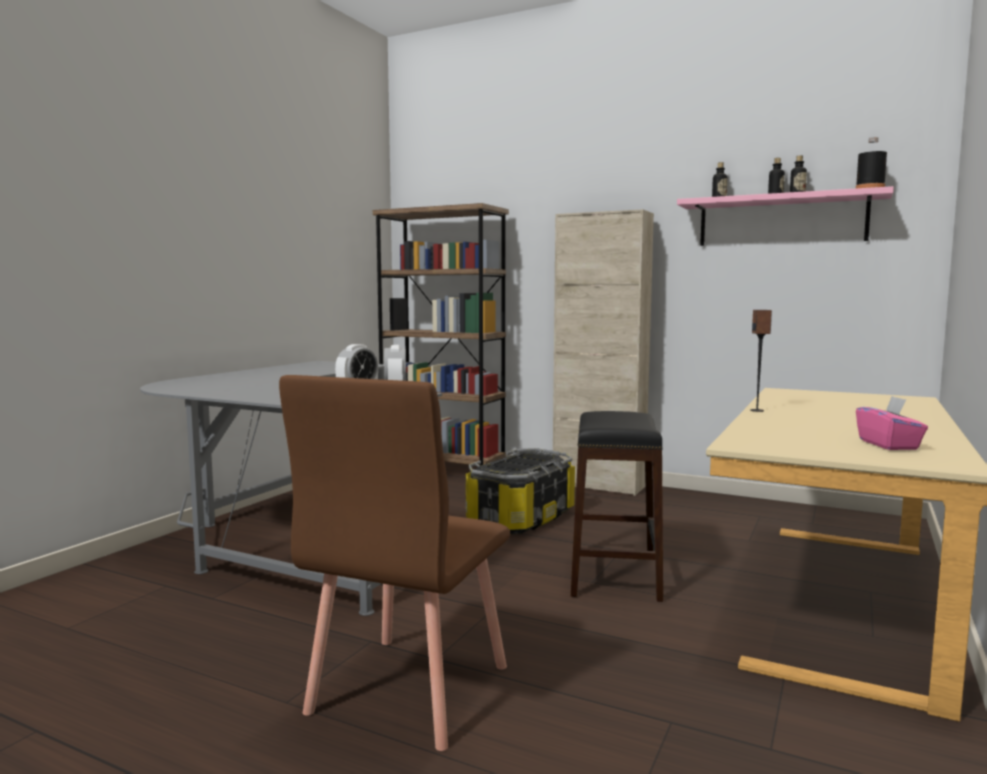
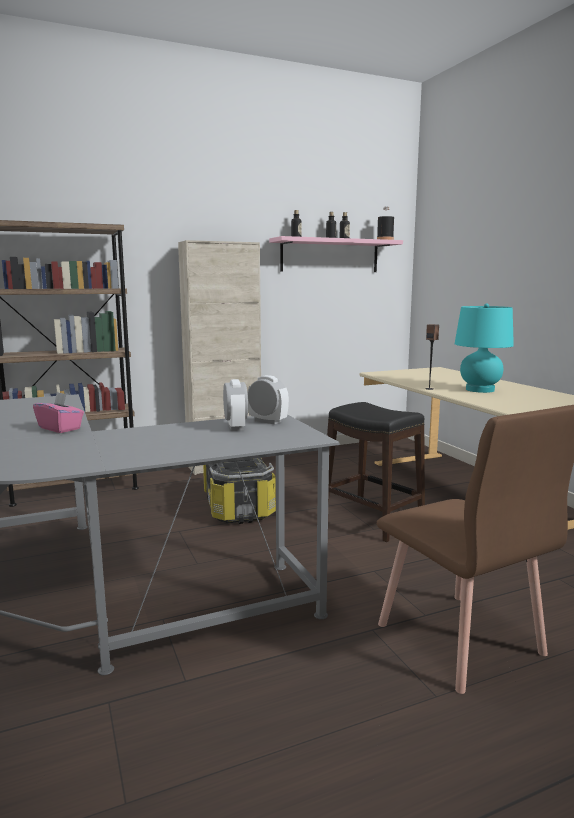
camera: 50 degrees left, 5 degrees up
(829, 422) = (480, 390): none -> turquoise table lamp
(889, 445) = (546, 398): pink tissue box -> pink tissue box (60, 428)

